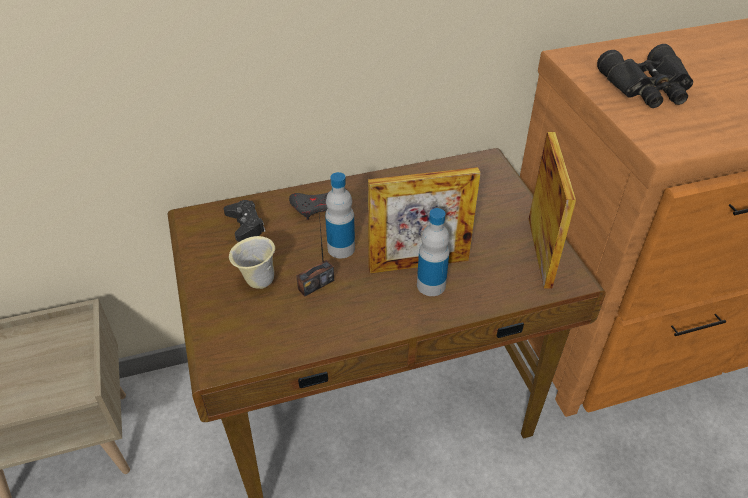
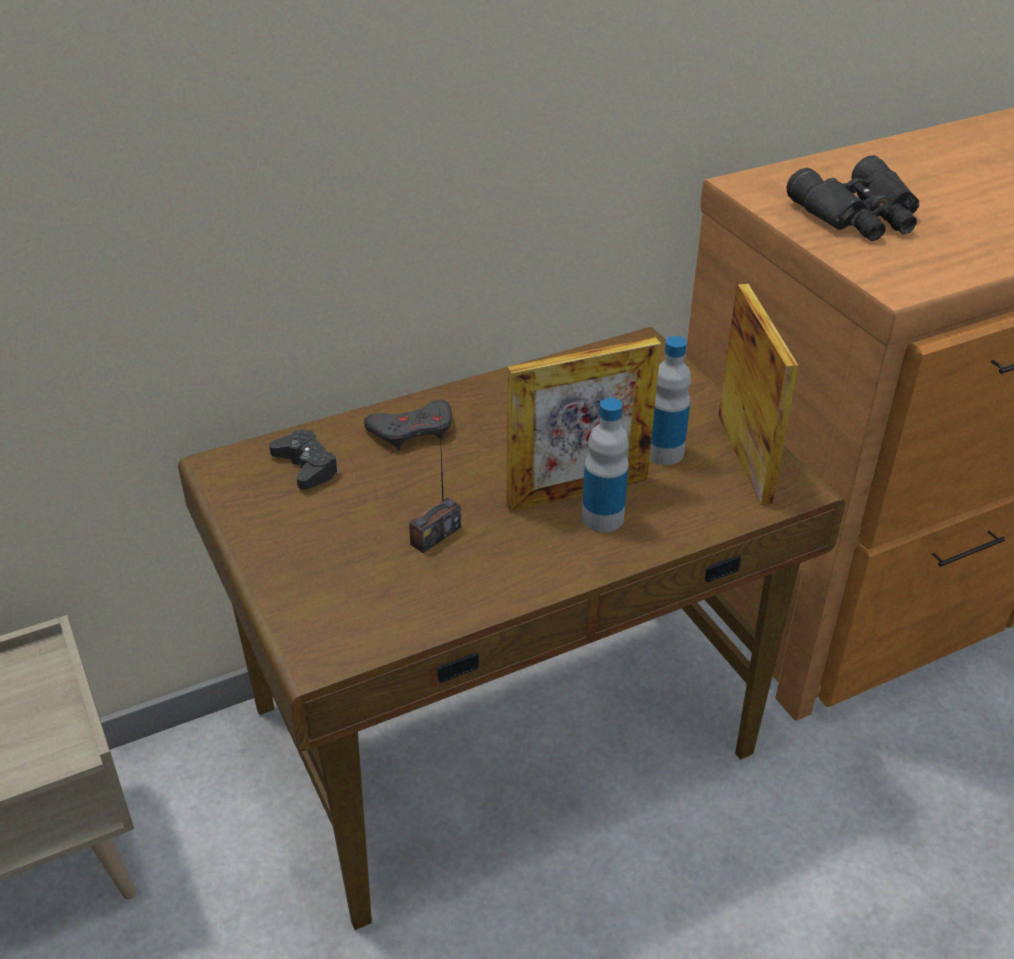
camera: 10 degrees left, 5 degrees down
(257, 281) = (346, 541): beige mug -> none
(341, 248) = (459, 483): bottle -> bottle (664, 452)

